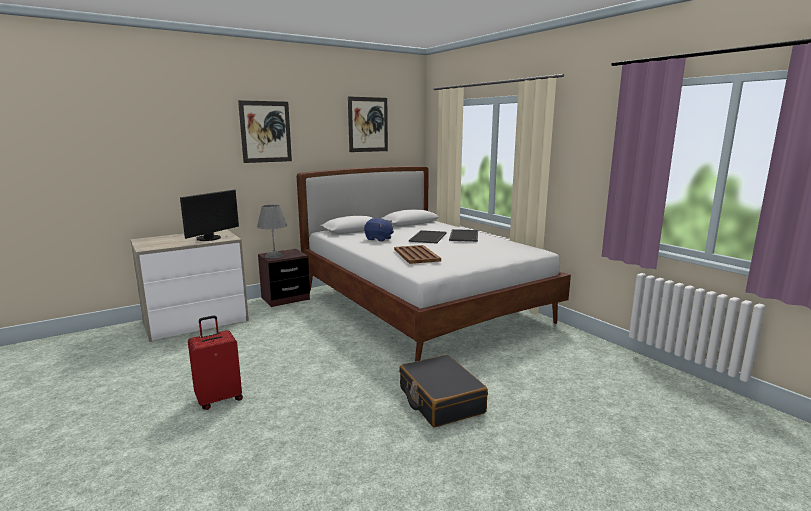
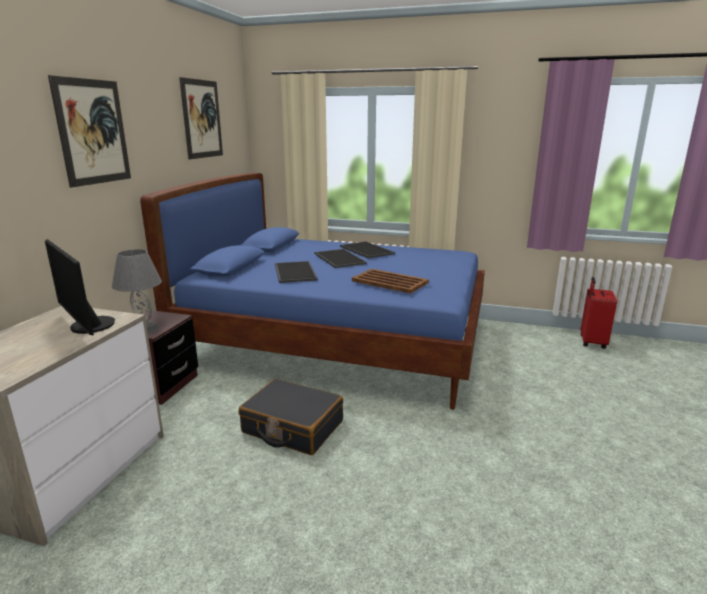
camera: 40 degrees left, 5 degrees up
(210, 238) = (87, 326): monitor -> monitor turned 150 degrees clockwise
(219, 399) = (329, 562): red suitcase -> red suitcase (591, 342)
(379, 239) = (293, 272): blue plush toy -> tray
(421, 306) = (338, 340): white bed -> blue bed
(440, 400) = (525, 431): black suitcase -> black suitcase (292, 427)

